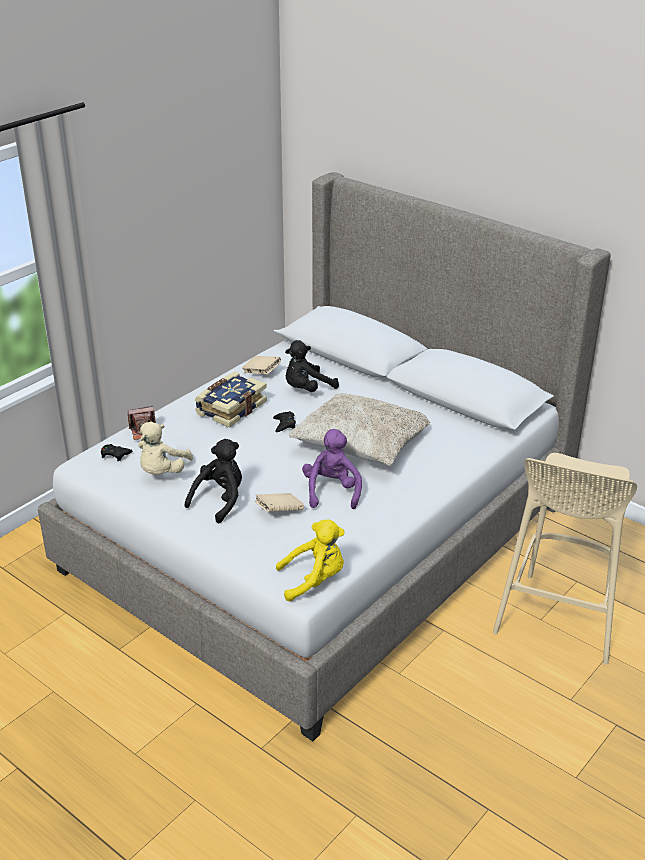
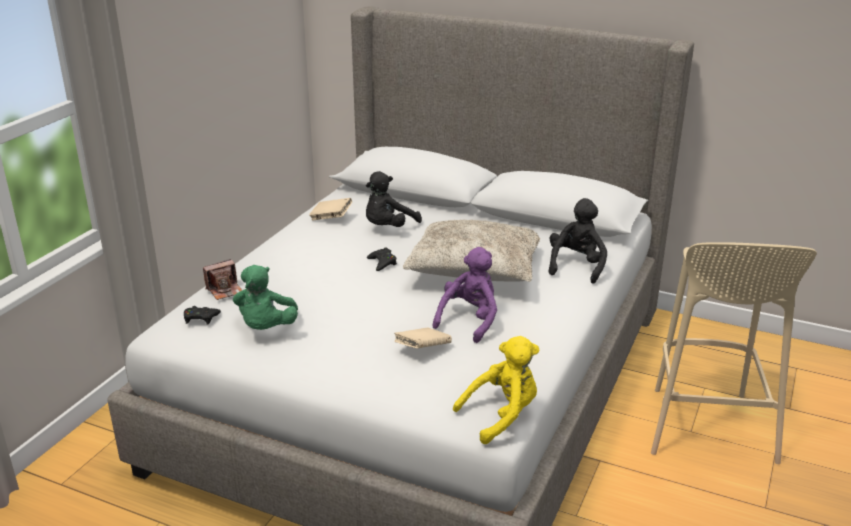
camera: 15 degrees left, 5 degrees down
(162, 472) = (266, 328): beige plush toy -> green plush toy
(220, 500) = (348, 348): black plush toy -> black plush toy (576, 266)
(230, 408) = (314, 255): book -> none
(332, 491) = (469, 320): purple plush toy -> purple plush toy turned 45 degrees clockwise

